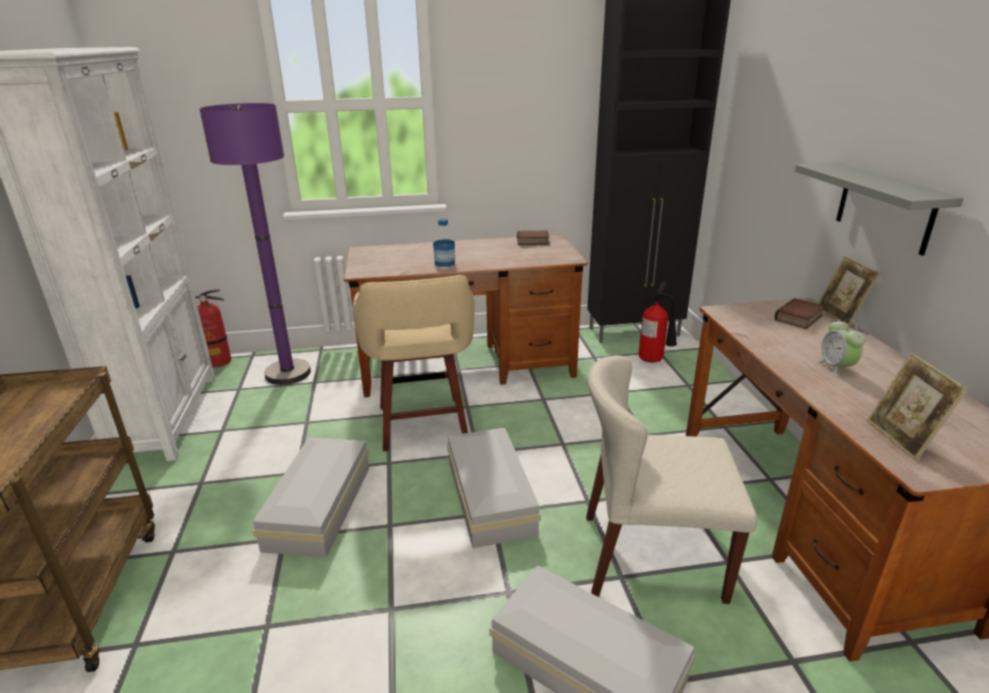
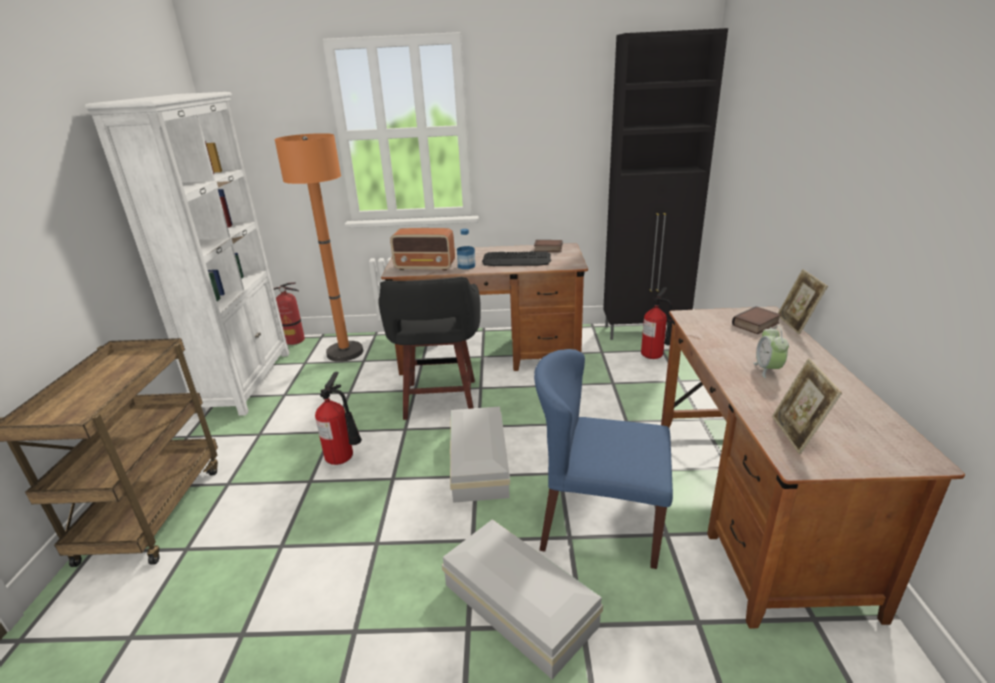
camera: 10 degrees right, 0 degrees up
(288, 373) = (345, 352): purple floor lamp -> orange floor lamp
(321, 505) = (344, 458): white storage box -> fire extinguisher
(395, 265) = (425, 267): none -> radio
(423, 425) = (440, 401): beige stool -> black stool
(502, 255) = (516, 260): none -> keyboard
(650, 557) = (599, 524): beige chair -> blue chair
(884, 207) = (832, 226): grey shelf -> none

